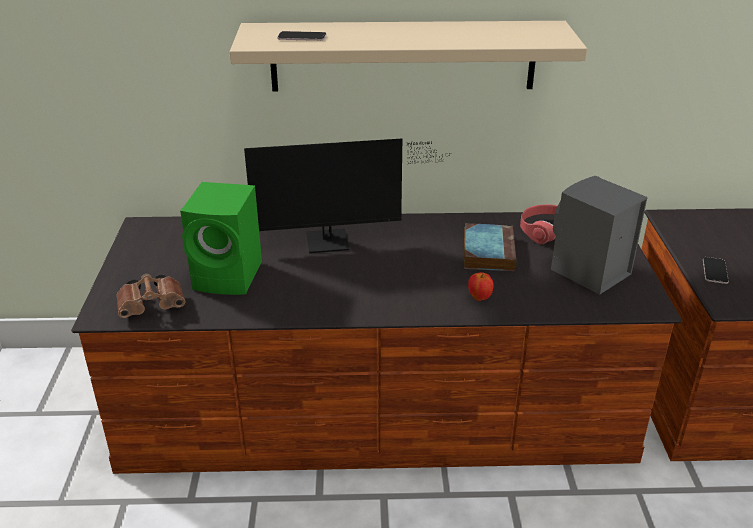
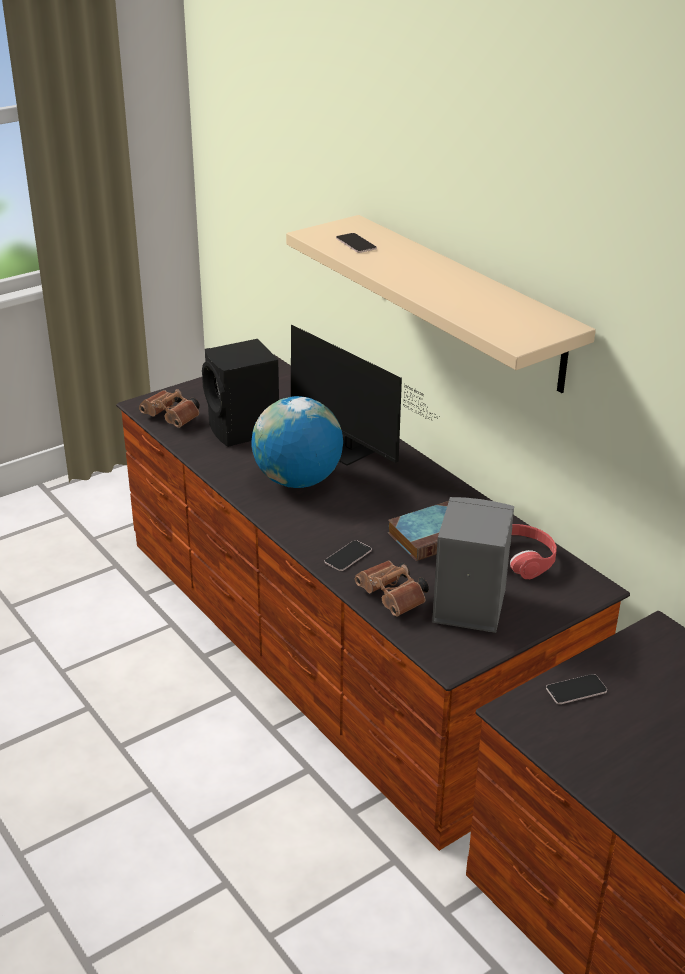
camera: 55 degrees right, 0 degrees up
(230, 276) = (244, 431): green speaker -> black speaker
(343, 280) = (297, 480): none -> globe
(479, 298) = (348, 556): apple -> phone
(555, 299) = (393, 599): none -> brown binoculars

